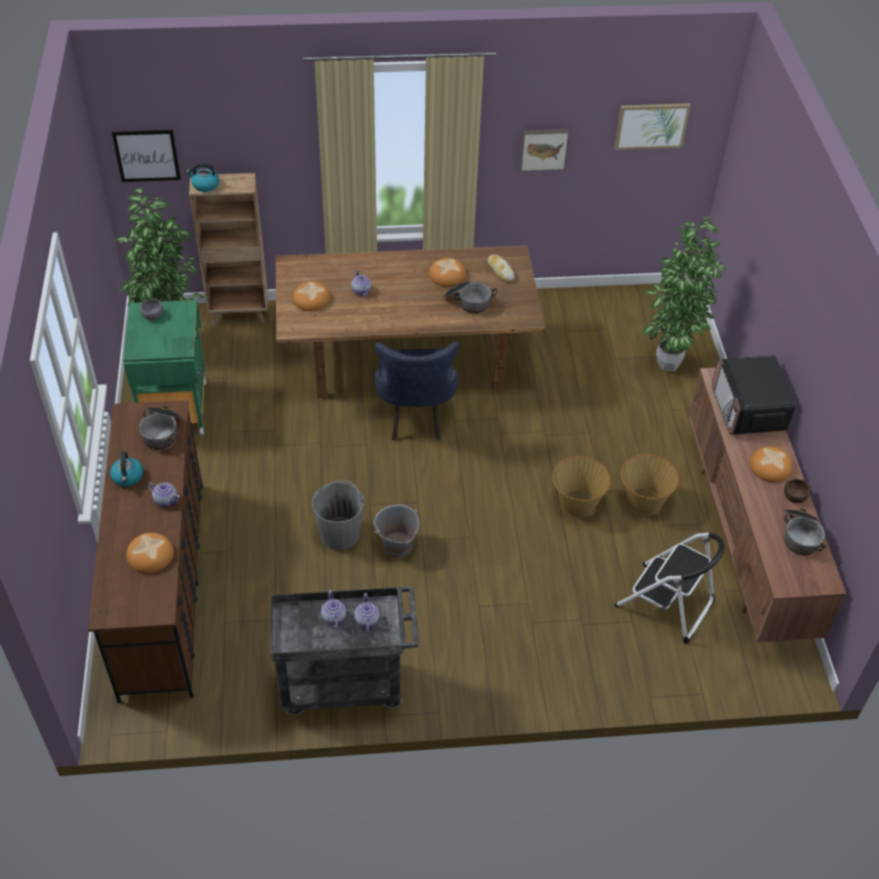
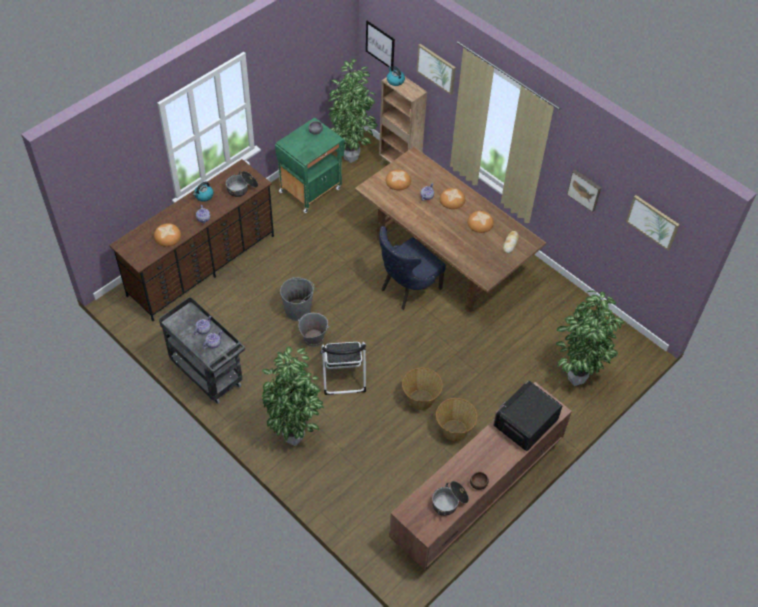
camera: 50 degrees right, 5 degrees up
(261, 129) = (436, 68): none -> picture
(467, 302) = (469, 245): cooking pot -> none
(521, 654) = (295, 436): none -> potted plant
(667, 605) = (390, 484): step ladder -> step ladder (343, 373)
(769, 466) = (490, 458): bread -> bread (452, 200)

